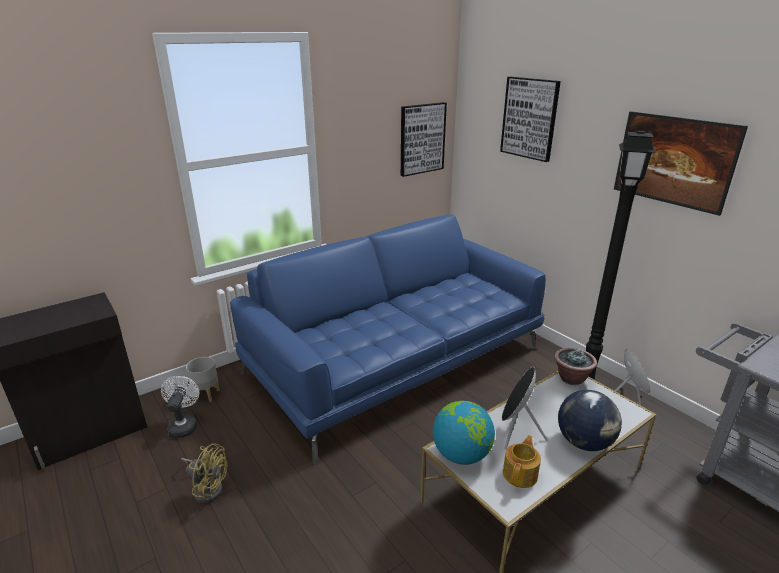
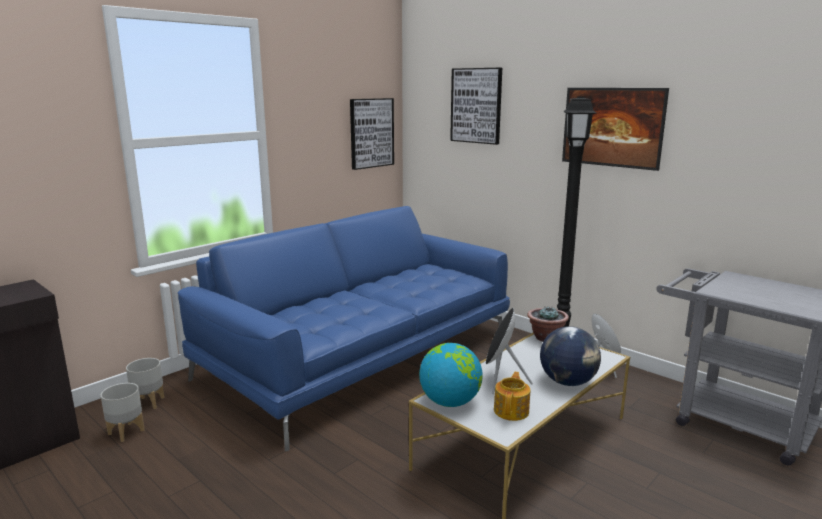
camera: 10 degrees left, 10 degrees down
(183, 425) = (125, 432): white fan -> grey planter
(207, 488) = (164, 485): yellow fan -> none

